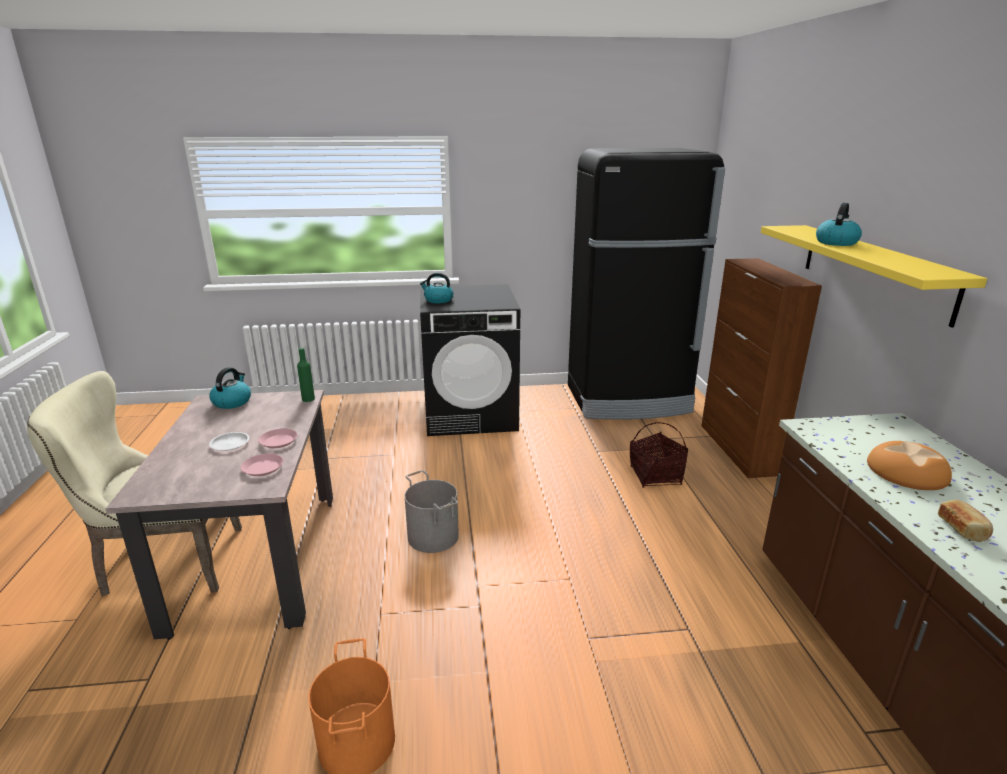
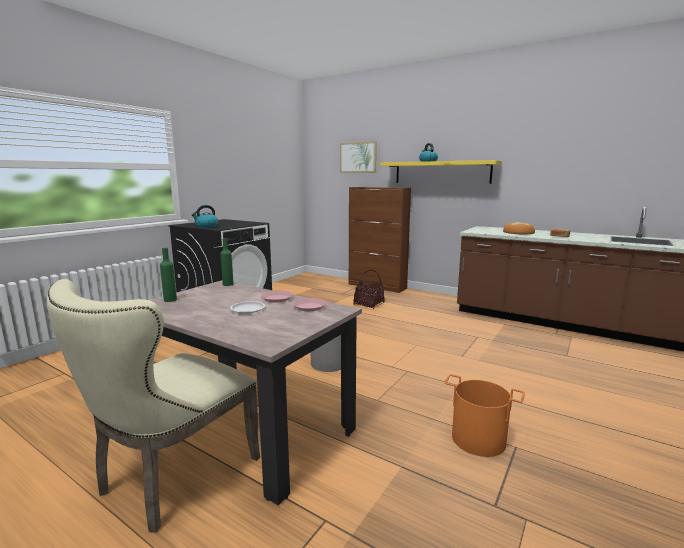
camera: 50 degrees left, 10 degrees down
(232, 402) = (170, 300): kettle -> green bottle
(628, 400) = (299, 285): black fridge -> none
(768, 202) = (358, 157): none -> picture

